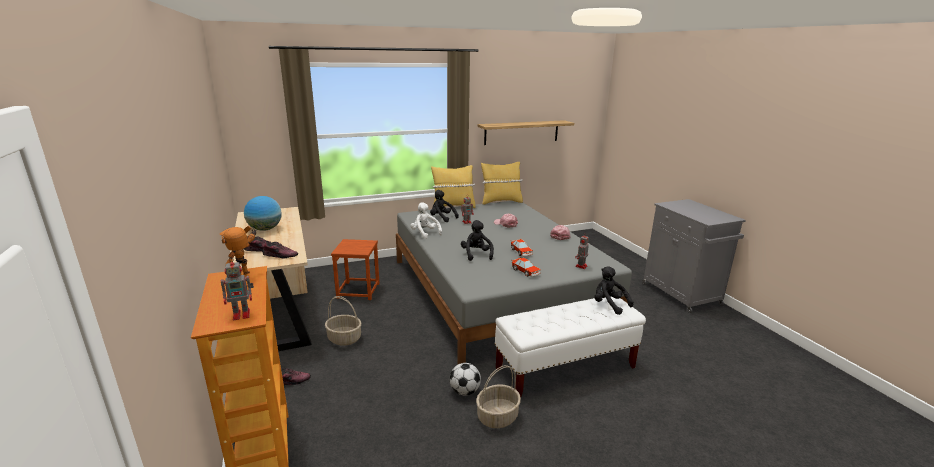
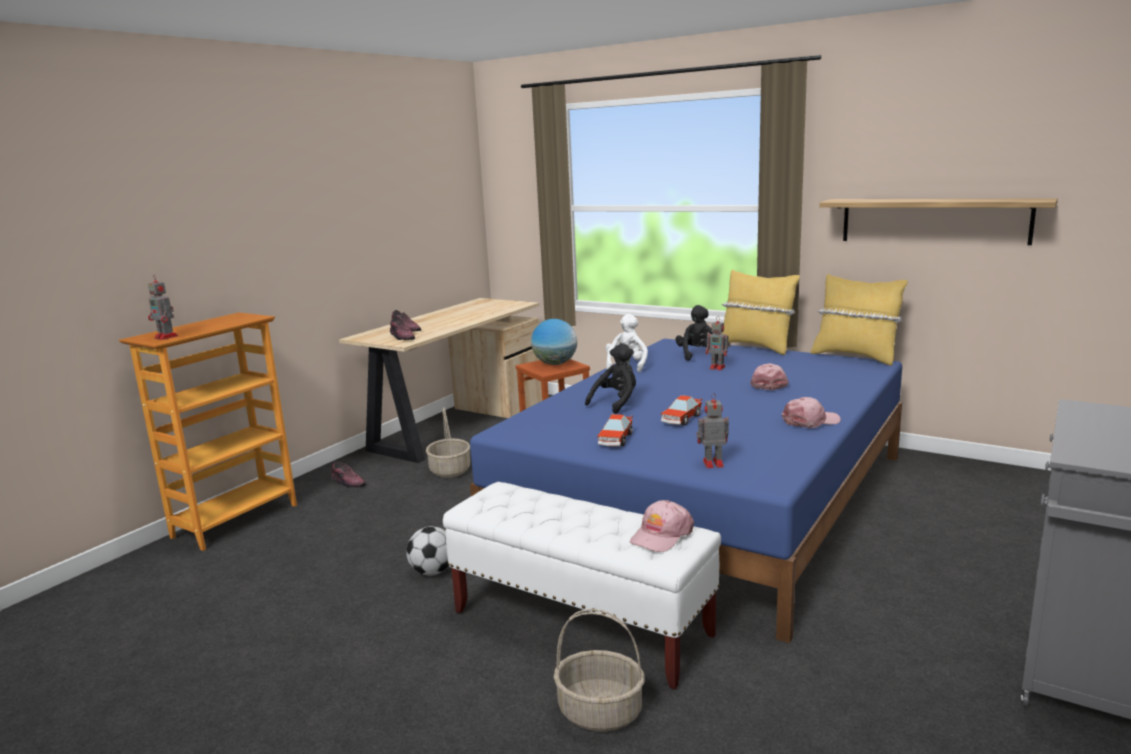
camera: 55 degrees right, 5 degrees down
(245, 276) = (244, 318): toy robot -> none
(265, 229) = (456, 315): globe -> globe (555, 364)
(495, 291) = (708, 500): grey bed -> blue bed
(497, 416) = (405, 611): basket -> basket (601, 711)
(609, 305) = (661, 535): black plush toy -> pink cap

